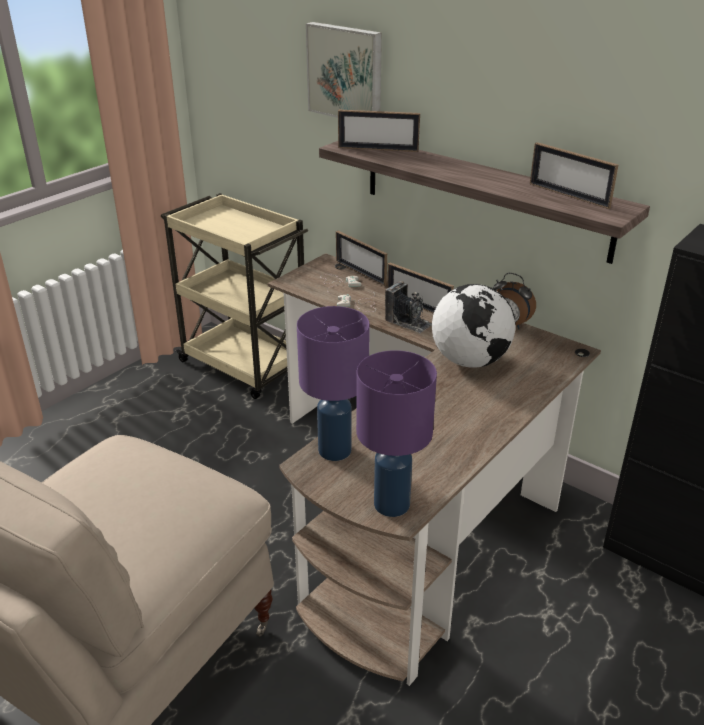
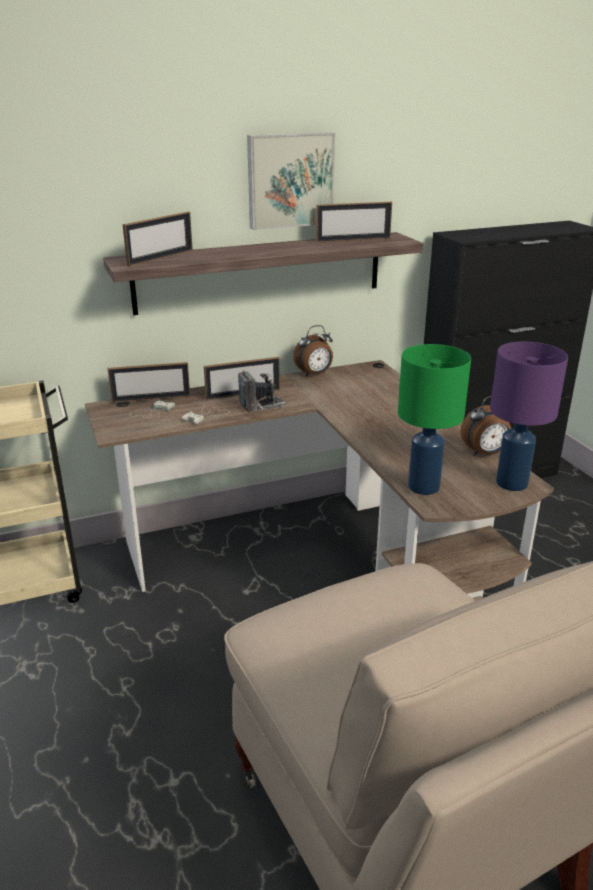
camera: 60 degrees left, 5 degrees down
(335, 450) = (422, 486): purple table lamp -> green table lamp
(346, 72) = (82, 192): picture -> picture (289, 180)
(442, 473) = (485, 453): none -> alarm clock
(469, 361) = (348, 401): globe -> none

